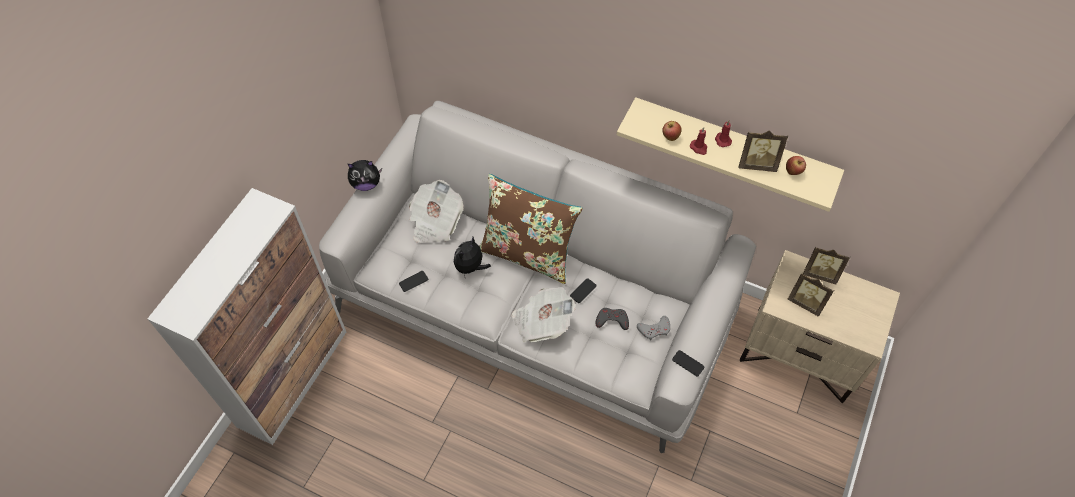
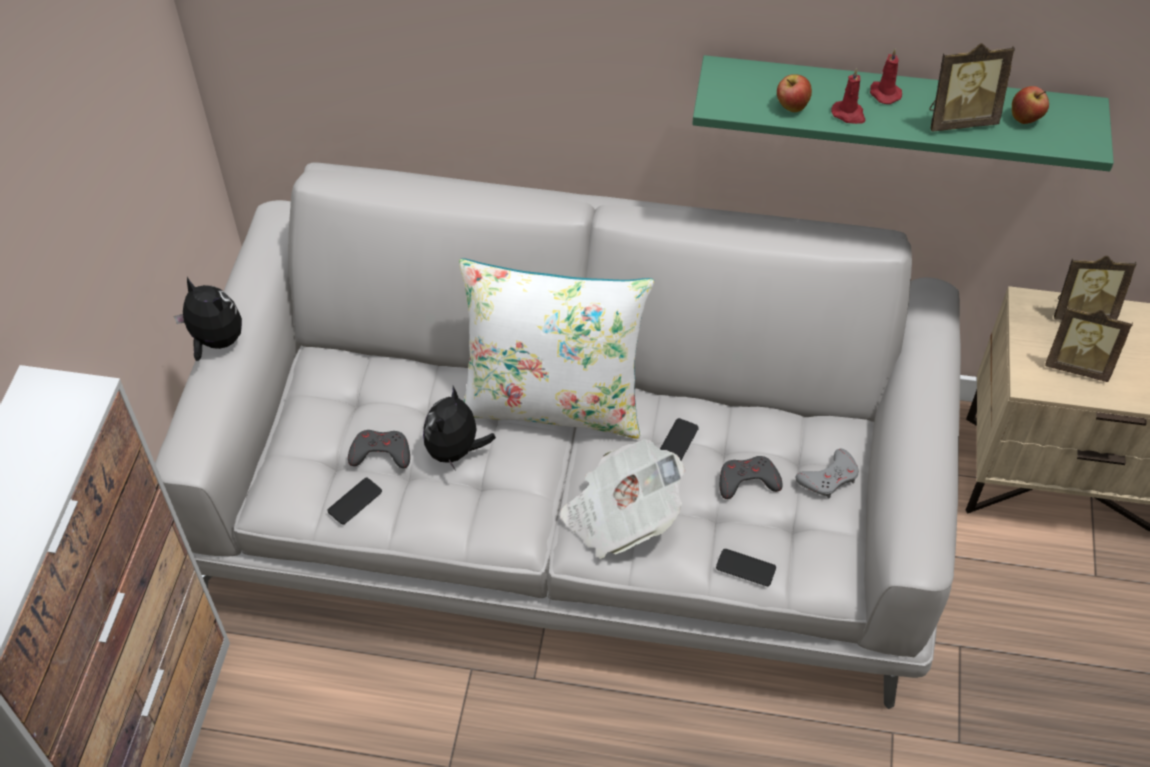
camera: 15 degrees left, 5 degrees down
(366, 184) = (215, 341): plush toy -> plush toy turned 120 degrees counterclockwise
(433, 259) = (380, 453): none -> grey game controller
(435, 222) = (362, 386): newspaper -> none
(527, 253) = (553, 402): brown pillow -> white pillow
(688, 363) = (921, 514): phone -> phone (745, 568)
(732, 148) = (895, 110): beige shelf -> green shelf

